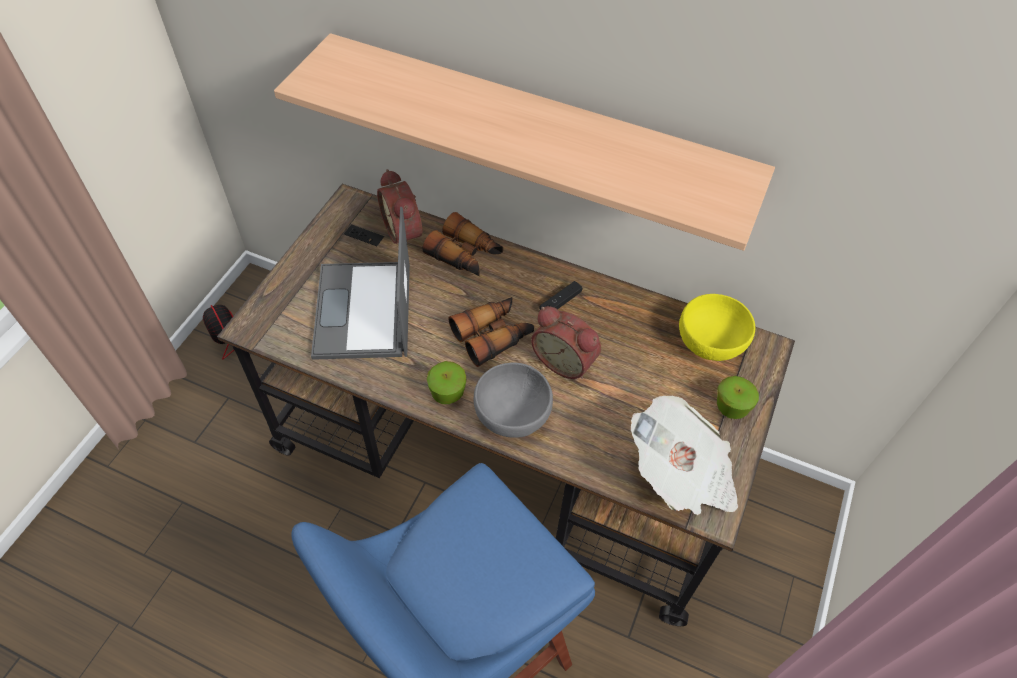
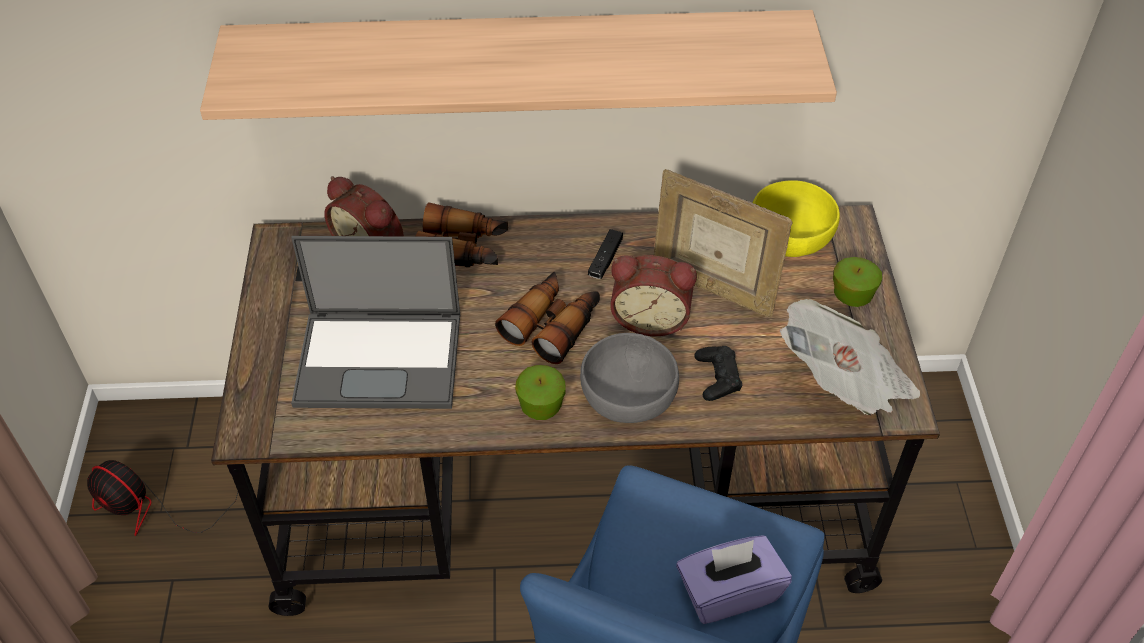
camera: 25 degrees left, 5 degrees down
(363, 312) = (381, 358): laptop -> laptop turned 60 degrees counterclockwise
(490, 595) = (728, 592): none -> purple tissue box
(586, 426) = (717, 377): none -> black game controller
(626, 355) = (712, 287): none -> picture frame

